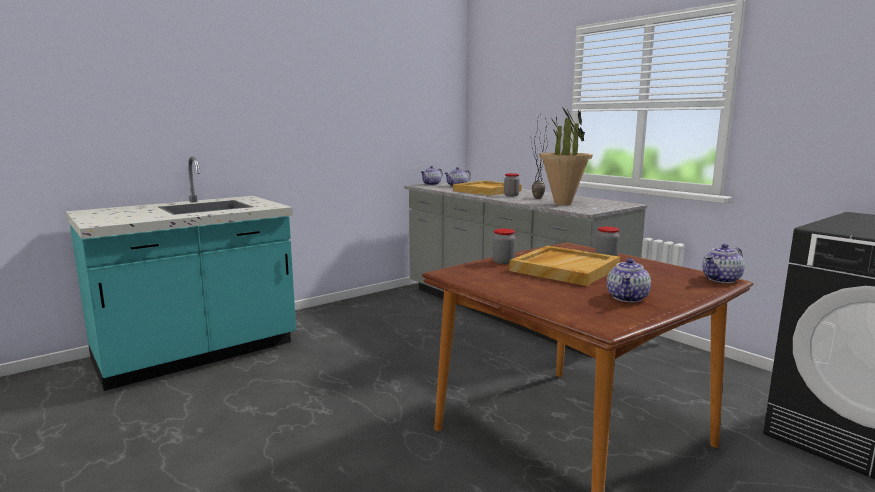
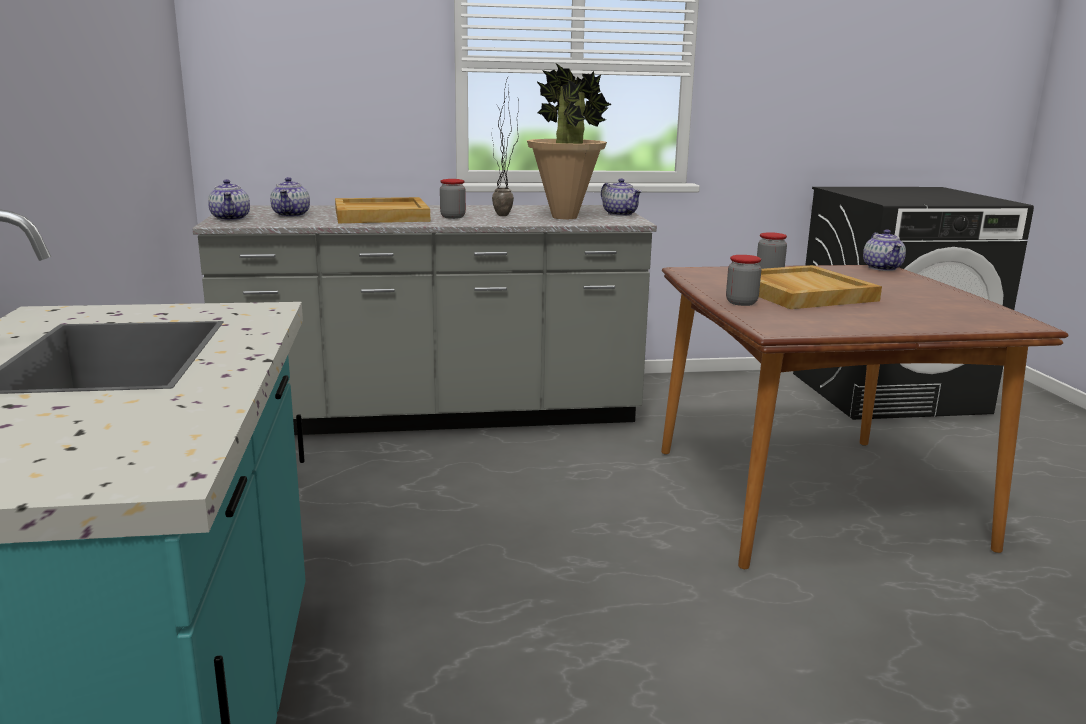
camera: 60 degrees left, 5 degrees up
(627, 298) = (934, 300): teapot -> teapot (620, 214)

